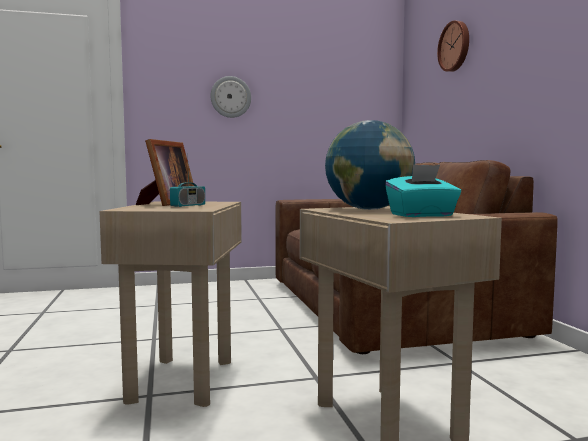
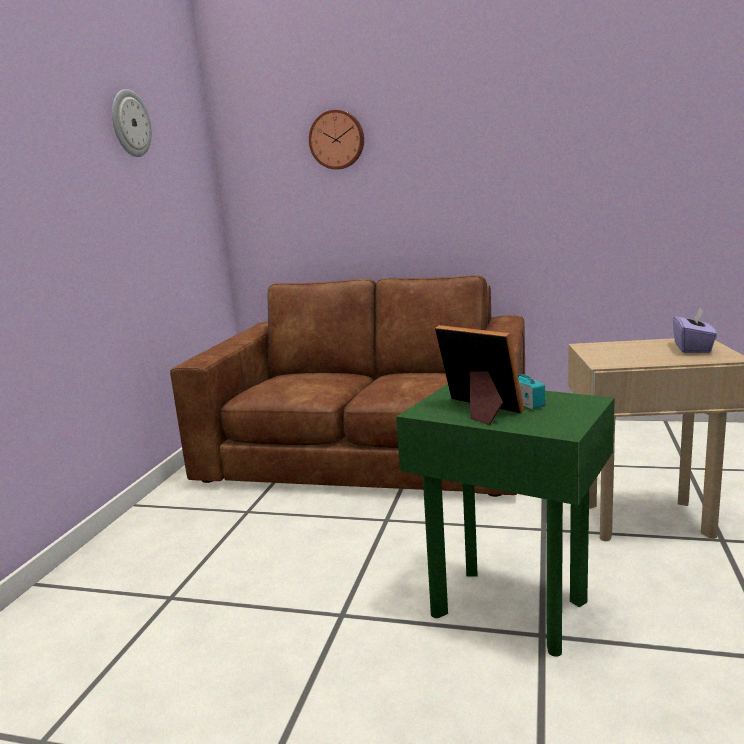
camera: 60 degrees left, 10 degrees up
(183, 380) = (509, 606): beige side table -> green side table
(230, 97) = (62, 209): wall clock -> wall clock (130, 123)
(369, 209) = (622, 353): globe -> none
(422, 215) = (693, 348): turquoise tissue box -> purple tissue box

